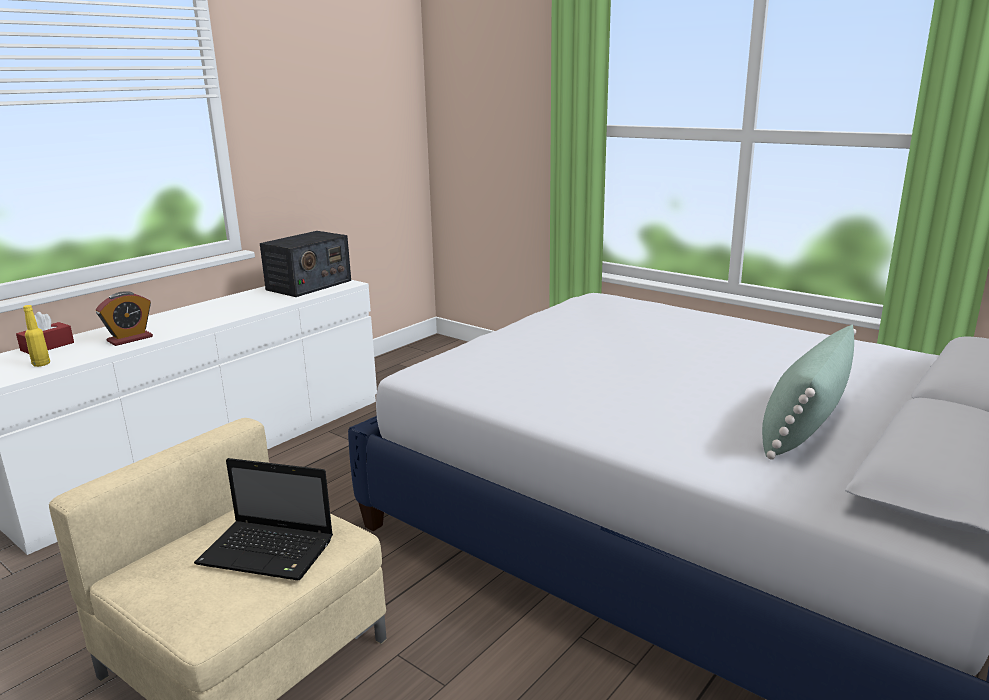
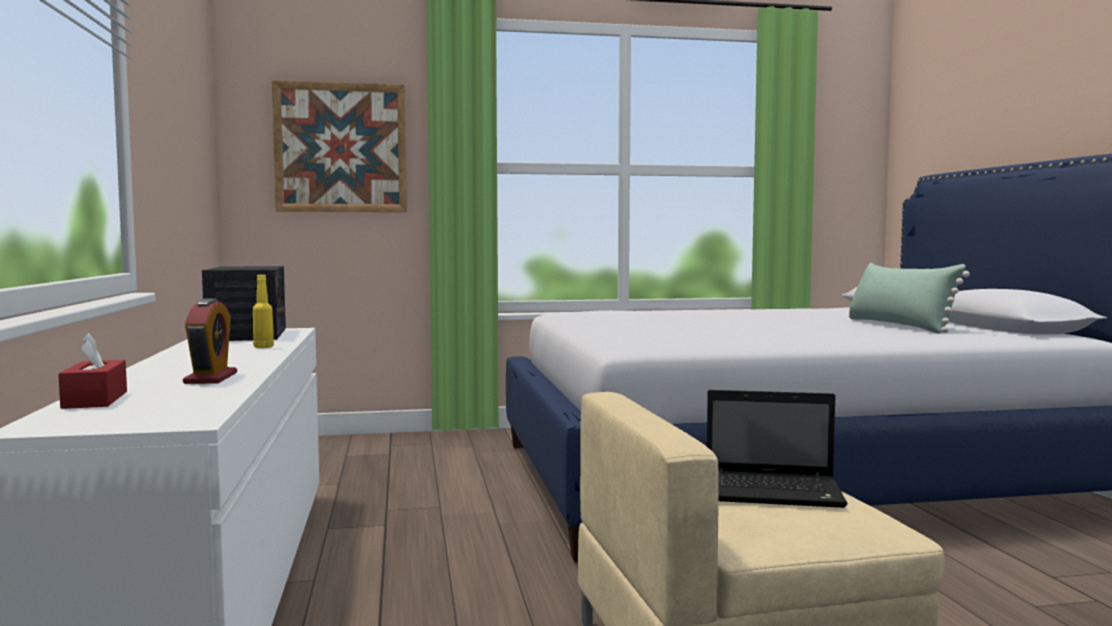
camera: 50 degrees left, 15 degrees down
(41, 364) = (179, 405): yellow bottle -> yellow bottle (263, 347)
(269, 552) = (775, 492): laptop -> laptop turned 45 degrees clockwise
(499, 111) = (341, 148): none -> picture

